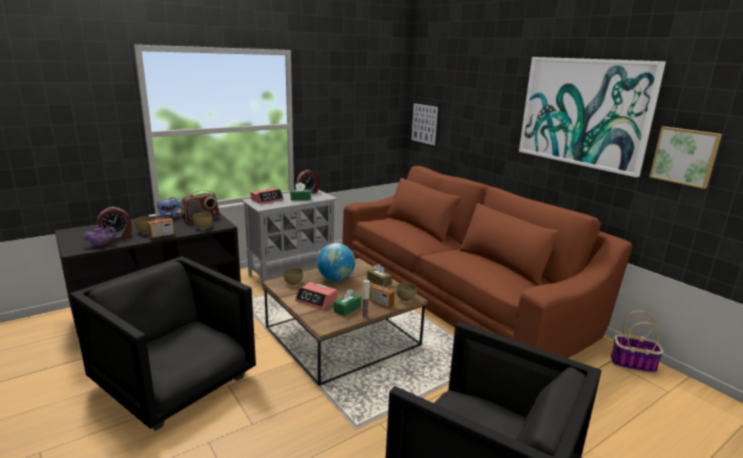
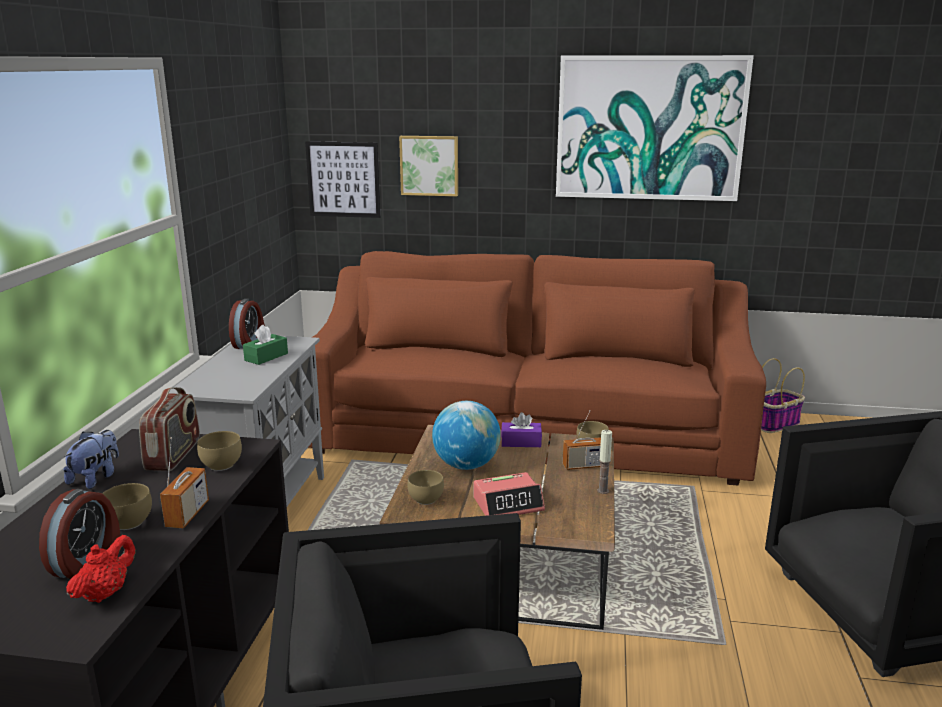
camera: 45 degrees left, 0 degrees up
(101, 245) = (105, 593): purple teapot -> red teapot
(267, 200) = (216, 378): alarm clock -> none
(347, 309) = (566, 494): green tissue box -> none
(379, 282) = (521, 442): brown tissue box -> purple tissue box
(685, 156) = (787, 166): picture -> picture (429, 165)

